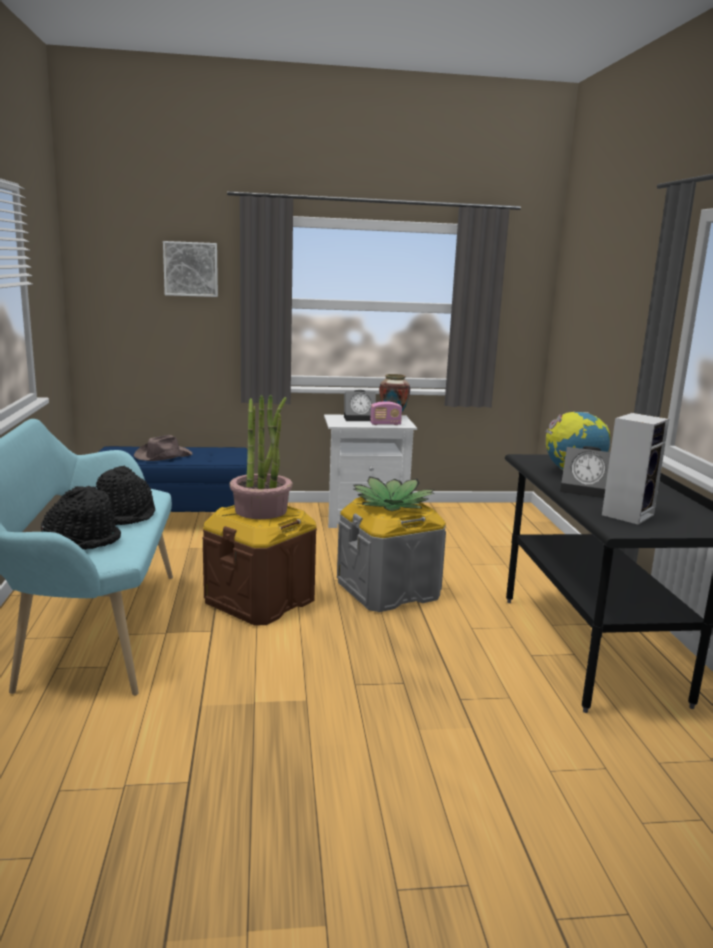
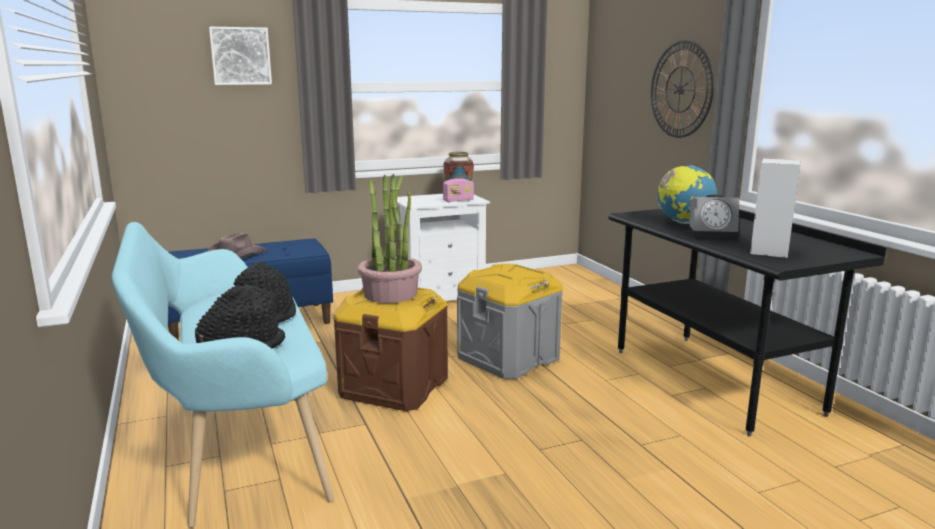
camera: 15 degrees left, 0 degrees up
(360, 418) = (429, 198): alarm clock -> none
(392, 504) = (508, 273): potted plant -> none
(625, 326) = (680, 89): none -> wall clock

